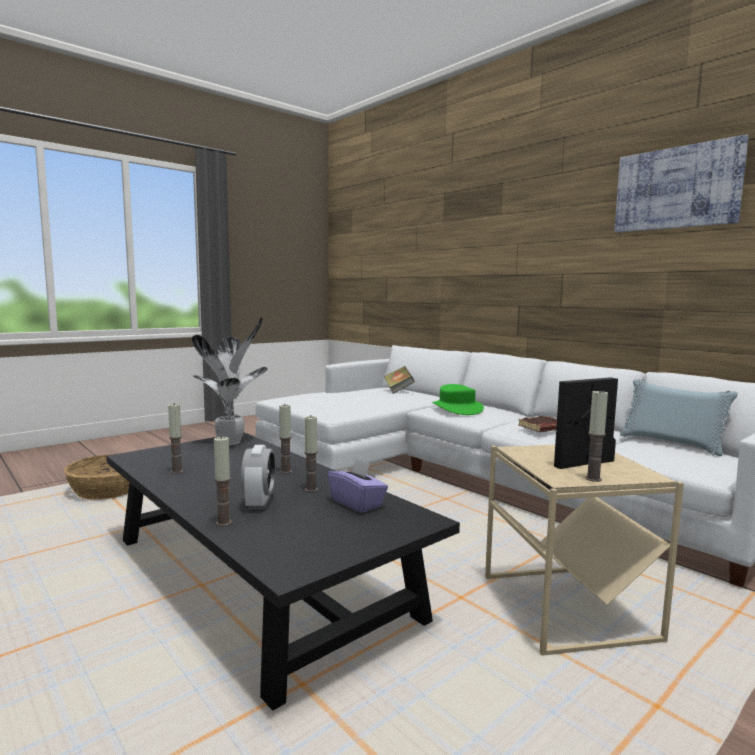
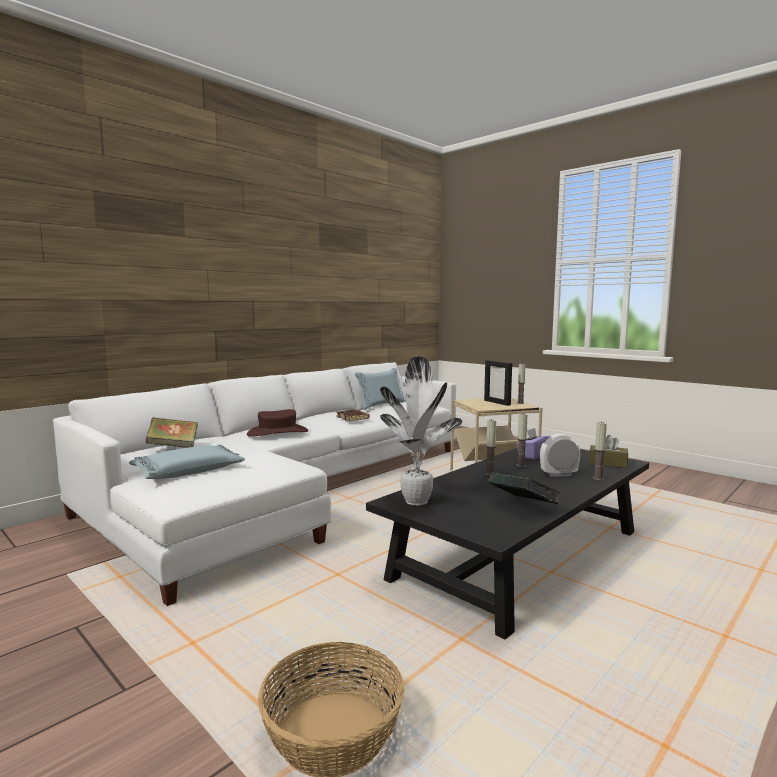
camera: 95 degrees left, 0 degrees up
(177, 471) = (522, 507): candle -> book
(288, 548) = (607, 463): none -> brown tissue box
(337, 395) = (188, 469): none -> blue pillow
(456, 408) = (277, 432): green hat -> brown hat
(676, 188) = (322, 247): picture -> none

